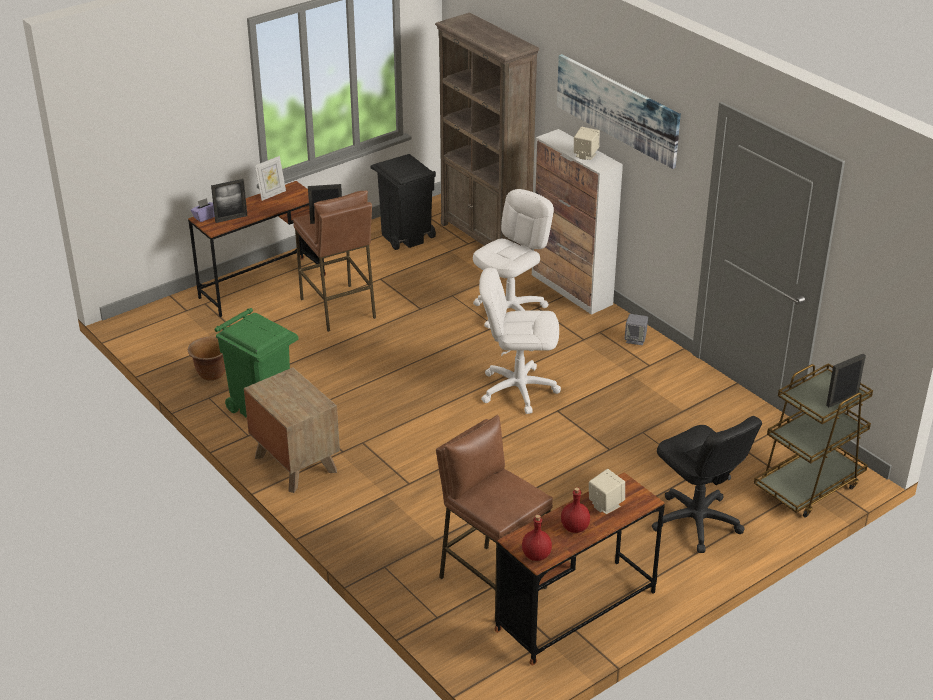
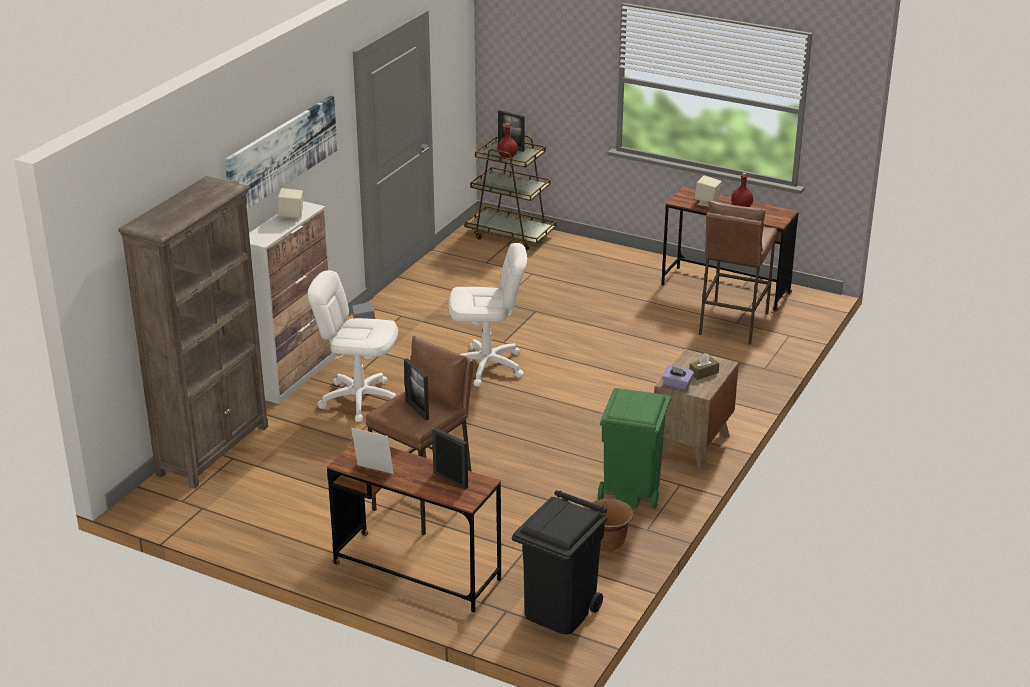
camera: 115 degrees left, 5 degrees down
(205, 217) = (460, 500): purple tissue box -> purple tissue box (677, 385)
(286, 400) = (703, 373): none -> brown tissue box
(405, 236) = (239, 505): black trash can -> black trash can (560, 611)
(518, 389) = (487, 366): white office chair -> white office chair turned 75 degrees counterclockwise
(536, 555) = (782, 214): red bottle -> red bottle (507, 156)
(696, 522) = (590, 265): black office chair -> none

